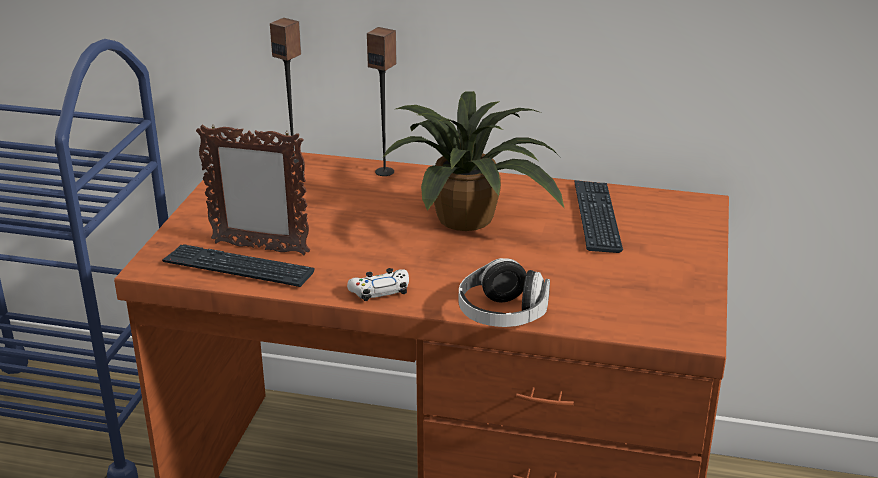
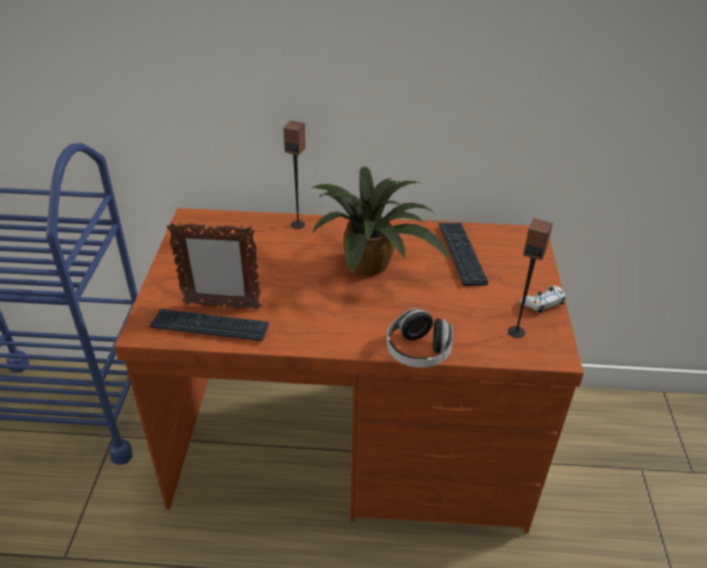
camera: 10 degrees left, 10 degrees up
(294, 160) = (227, 219): speaker -> speaker (516, 332)
(380, 291) = (322, 338): white game controller -> white game controller (542, 303)

